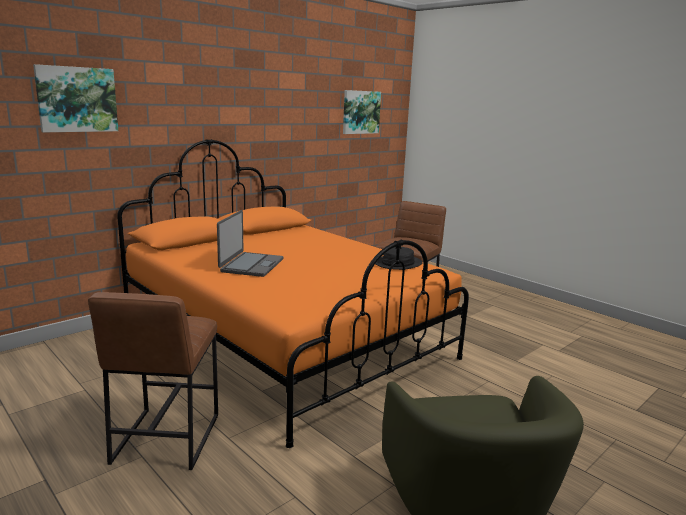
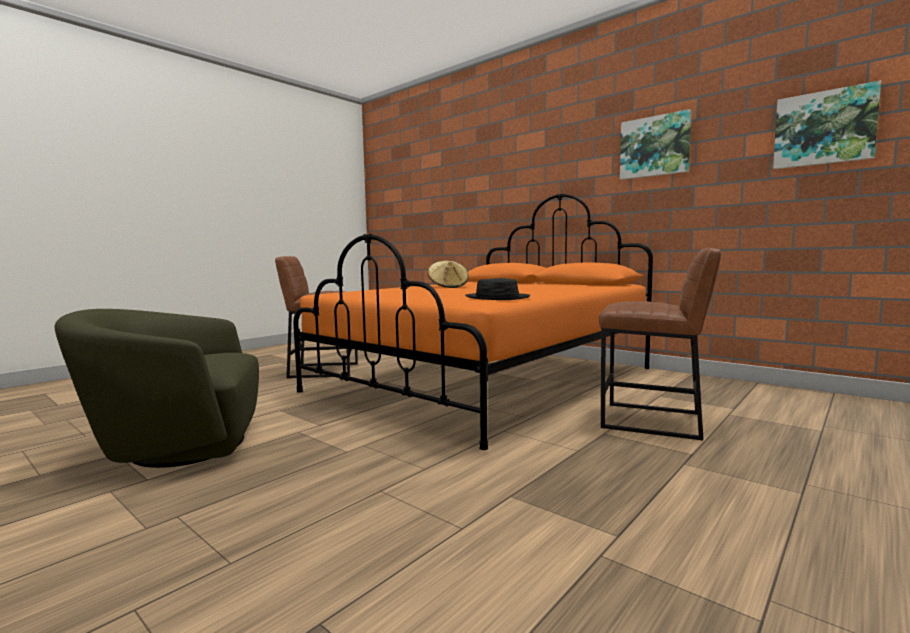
camera: 85 degrees right, 10 degrees down
(77, 99) = (472, 173): picture -> picture (655, 146)
(251, 265) = (448, 287): laptop -> beige hat

